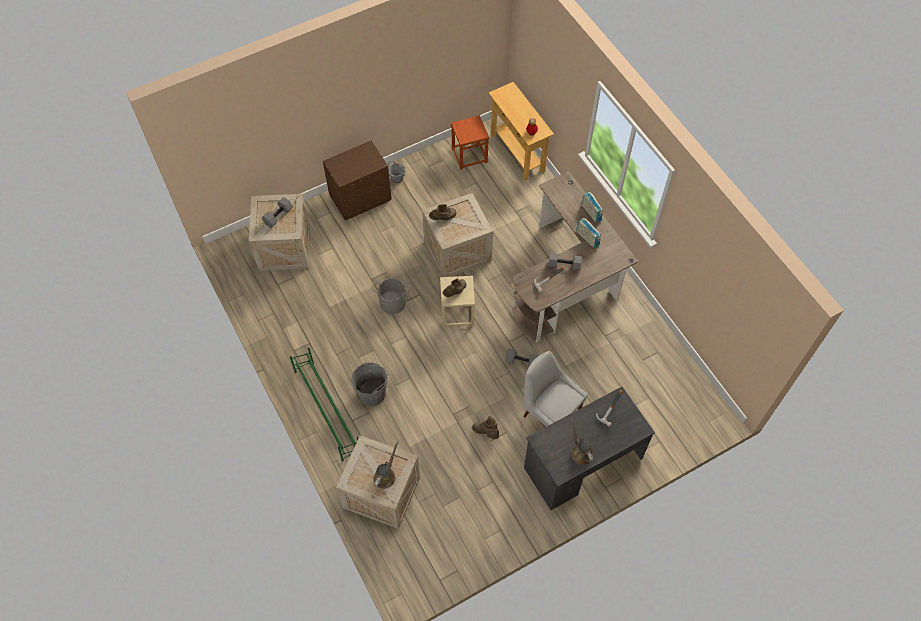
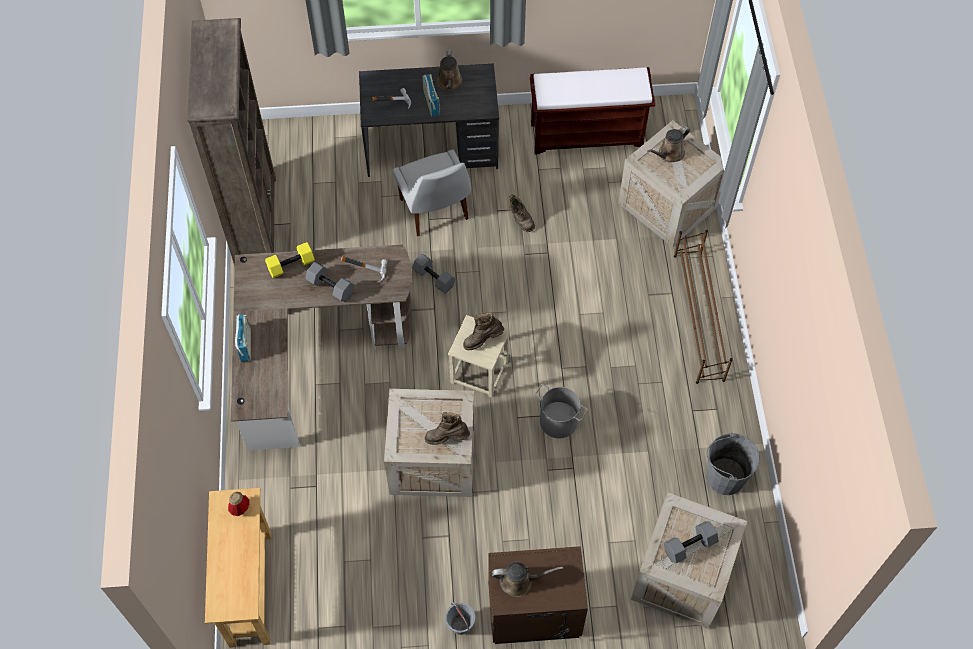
camera: 155 degrees left, 0 degrees up
(327, 409) = (698, 317): green shoe rack -> brown shoe rack
(364, 159) = (519, 581): none -> brown watering can
(372, 393) = (635, 314): grey bucket -> grey bucket (725, 477)
(469, 155) = (326, 618): brown stool -> none
(470, 531) = (587, 134): none -> brown bench
(587, 238) = (276, 310): radio -> radio (431, 103)
(598, 269) = (291, 264): none -> yellow dumbbell
(668, 353) = (255, 219): none -> brown bookcase

